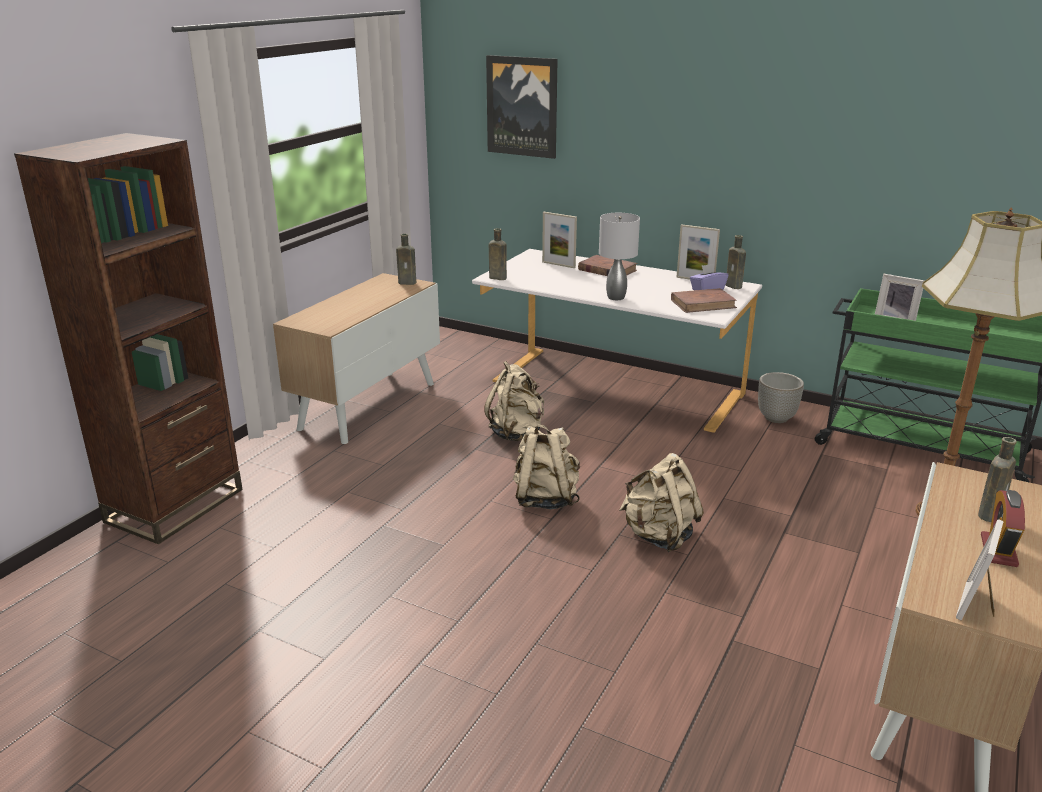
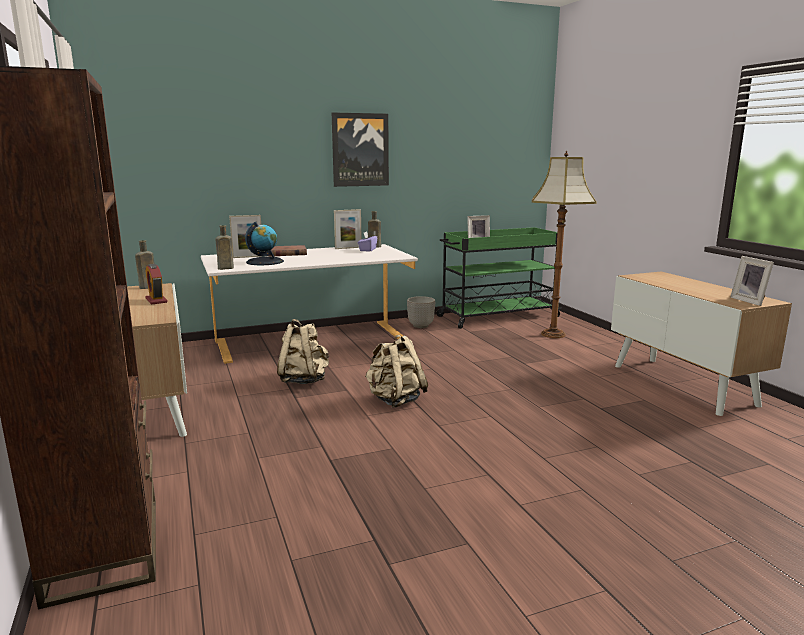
camera: 50 degrees left, 10 degrees down
(522, 106) = (179, 137): picture -> picture (360, 150)
(553, 278) = (265, 261): none -> globe
(616, 297) = (330, 260): grey table lamp -> none
(659, 536) = (484, 388): beige backpack -> none
(703, 304) = (383, 254): brown book -> none
(990, 513) = (674, 281): brown bottle -> none
(998, 550) = (707, 288): alarm clock -> alarm clock (156, 300)

